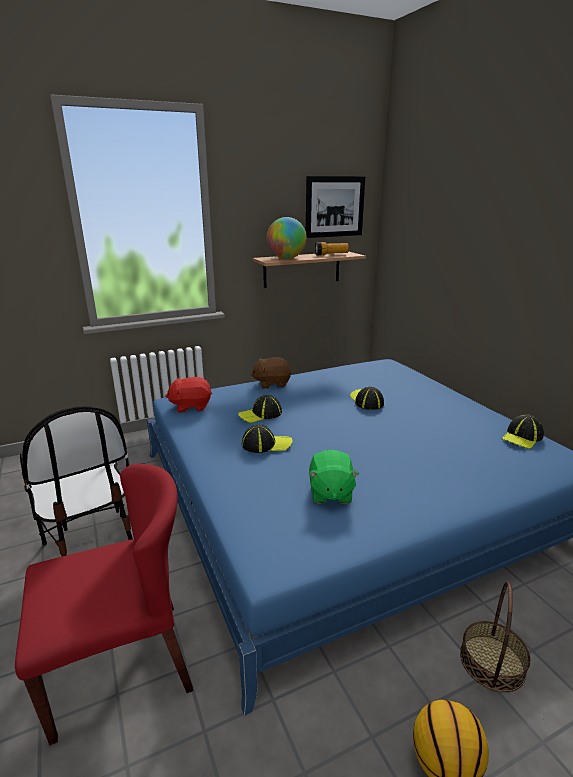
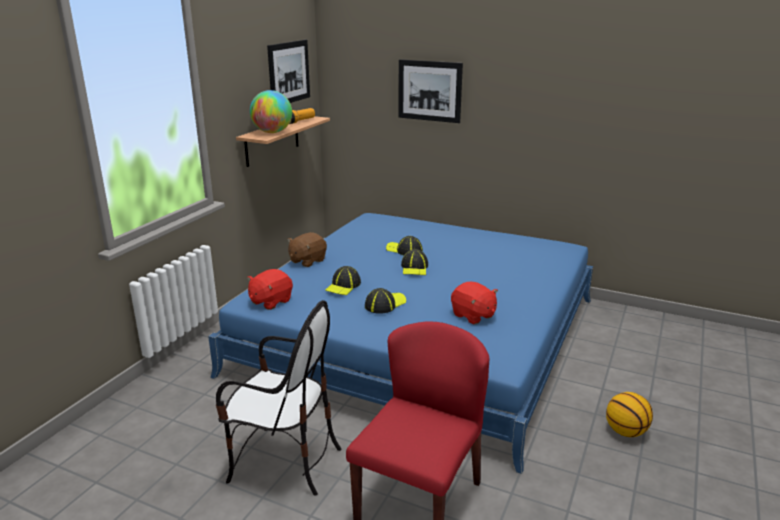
camera: 40 degrees left, 0 degrees up
(330, 493) = (473, 315): green plush toy -> red plush toy
(465, 234) = (429, 91): none -> picture
(492, 662) = (599, 381): basket -> none
(522, 437) = (529, 241): cap -> cap (414, 268)

